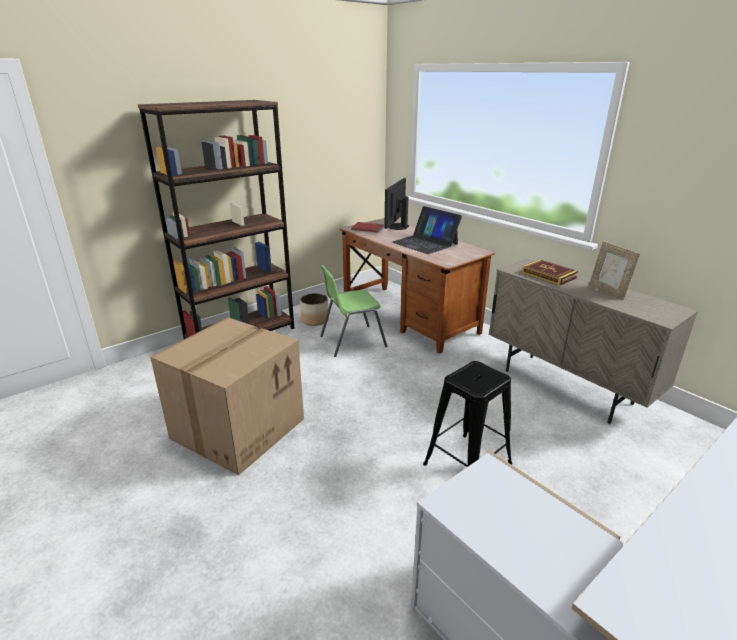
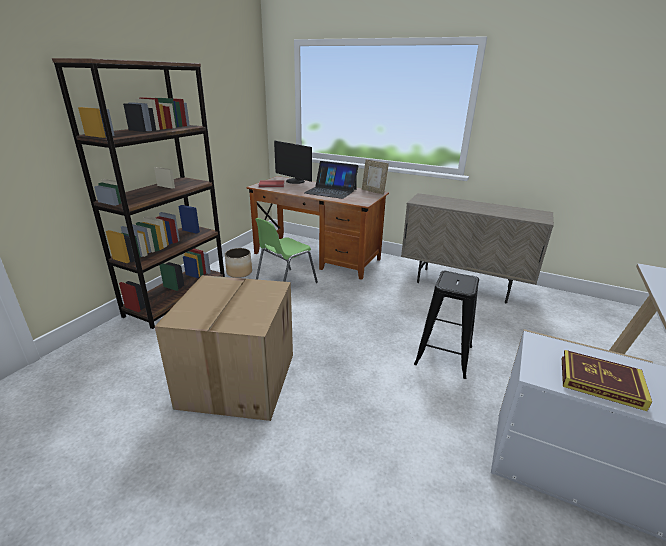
camera: 25 degrees left, 0 degrees up
(397, 226) = (294, 181): monitor -> monitor turned 45 degrees counterclockwise
(548, 275) = (445, 202): book -> book (600, 382)
(607, 291) = (492, 208): picture frame -> picture frame (373, 191)

